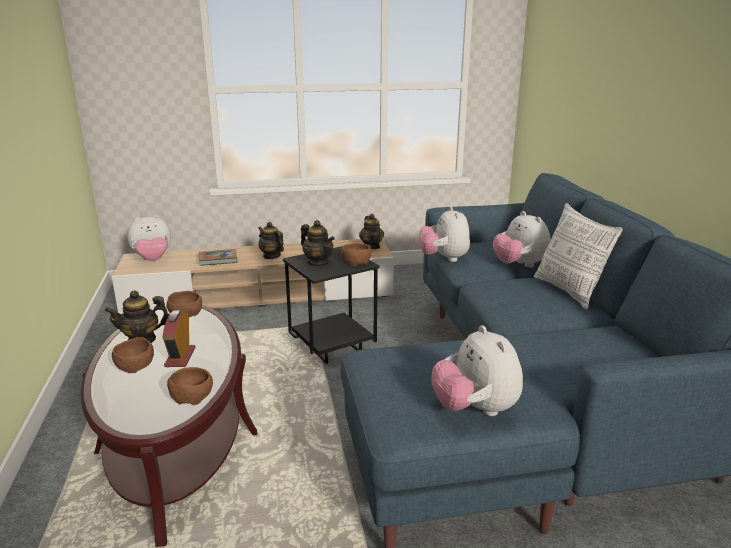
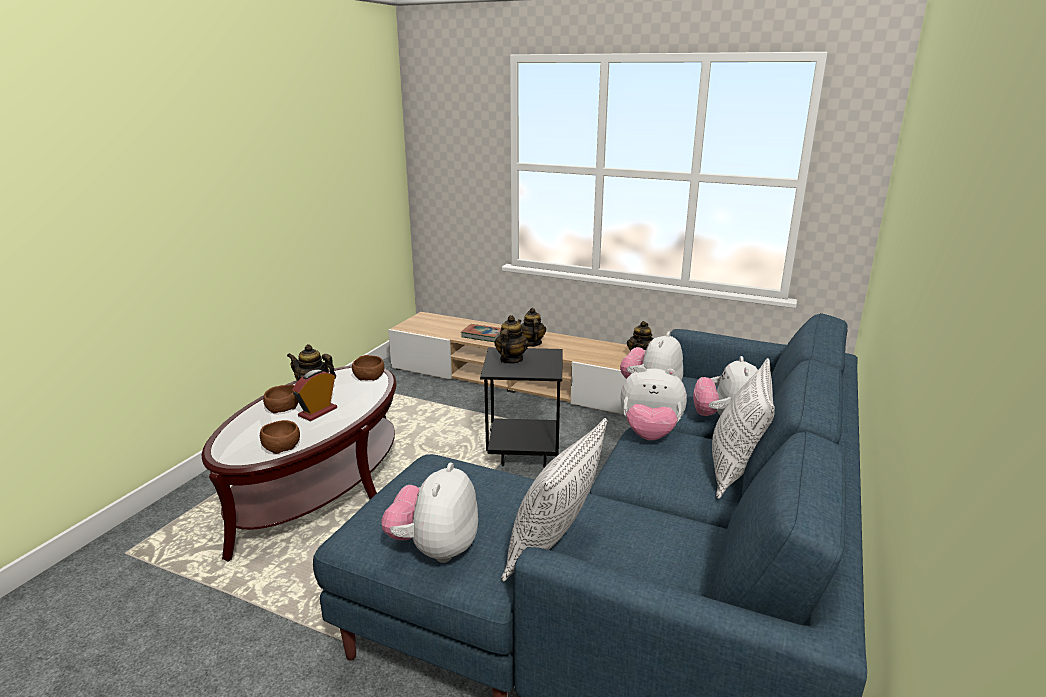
camera: 35 degrees right, 0 degrees up
(152, 259) = (434, 322): plush toy -> plush toy (650, 434)
(318, 262) = (511, 360): teapot -> teapot turned 150 degrees counterclockwise
(355, 262) = (545, 368): brown bowl -> none
(547, 375) = (552, 548): none -> pillow

